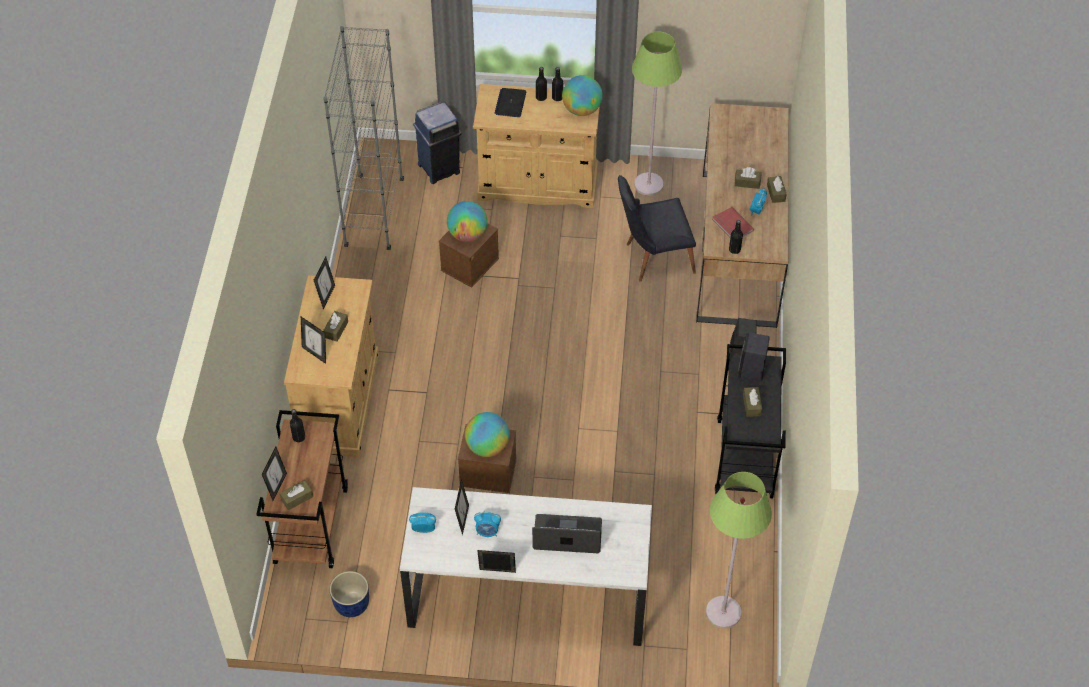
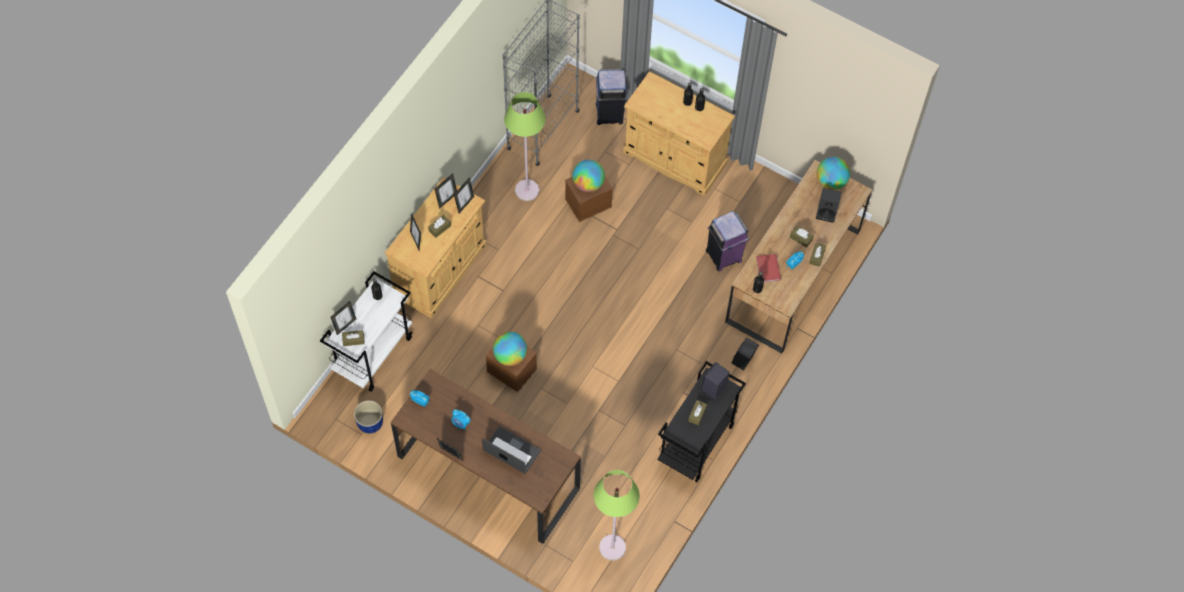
camera: 25 degrees right, 10 degrees up
(310, 524) = (373, 353): brown cart -> white cart
(462, 519) = (449, 407): picture frame -> picture frame (464, 204)
(510, 103) = (662, 97): laptop -> none
(528, 596) = (488, 472): white desk -> brown desk
(582, 110) = (711, 125): globe -> globe (831, 182)
(649, 184) = (757, 194): green floor lamp -> green floor lamp (527, 190)
(652, 258) = (724, 256): black chair -> purple trash can
(757, 147) = (827, 213): none -> black speaker

